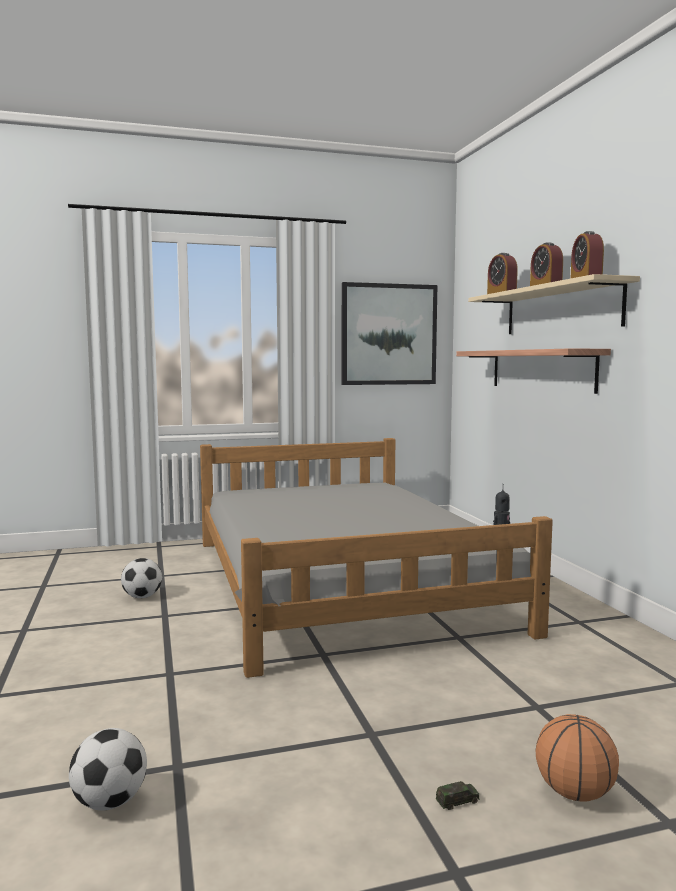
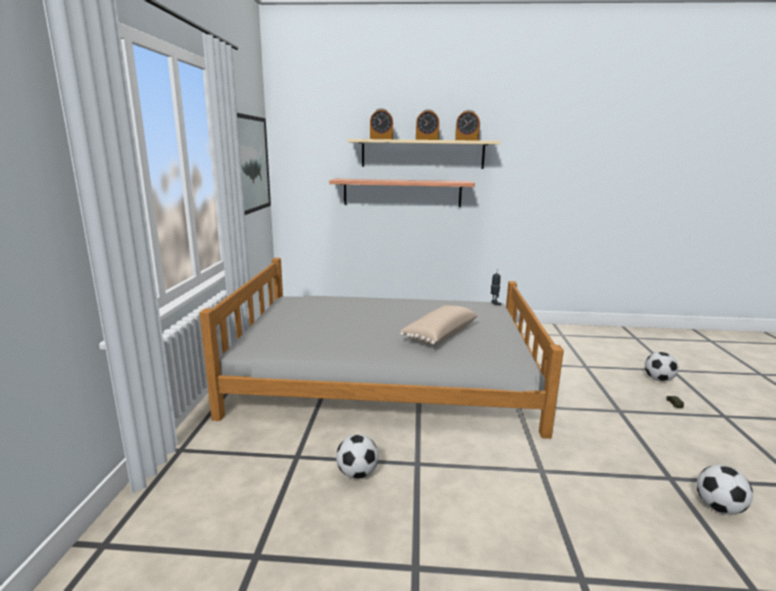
camera: 70 degrees left, 10 degrees up
(328, 530) = (439, 334): none -> beige pillow
(574, 793) = (658, 379): basketball -> football

